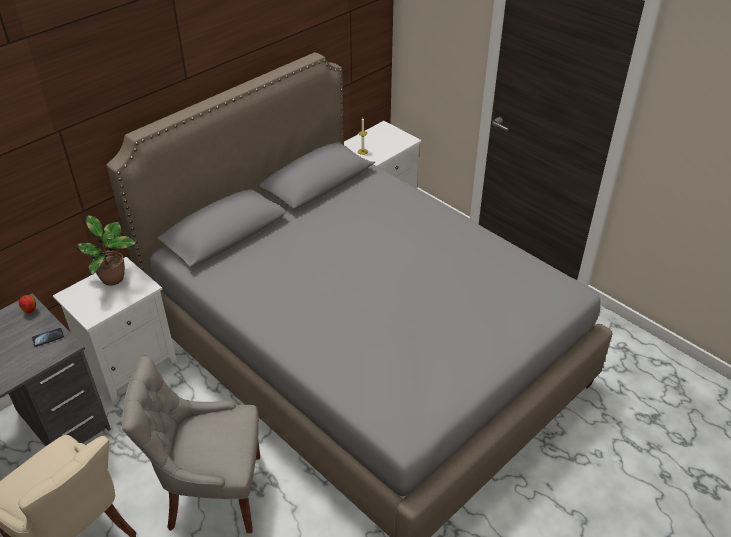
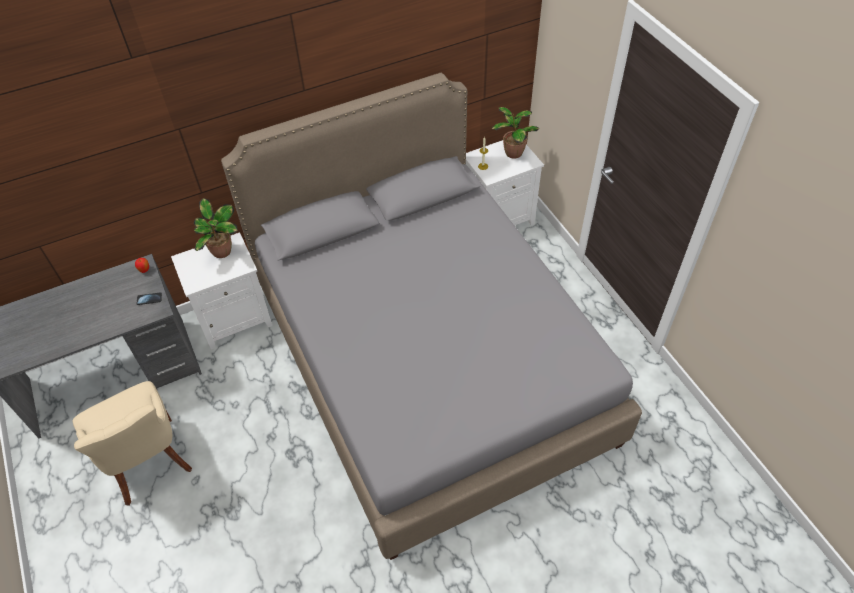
camera: 20 degrees right, 10 degrees up
(212, 493) = (259, 452): grey chair -> none
(386, 135) = (512, 153): none -> potted plant

